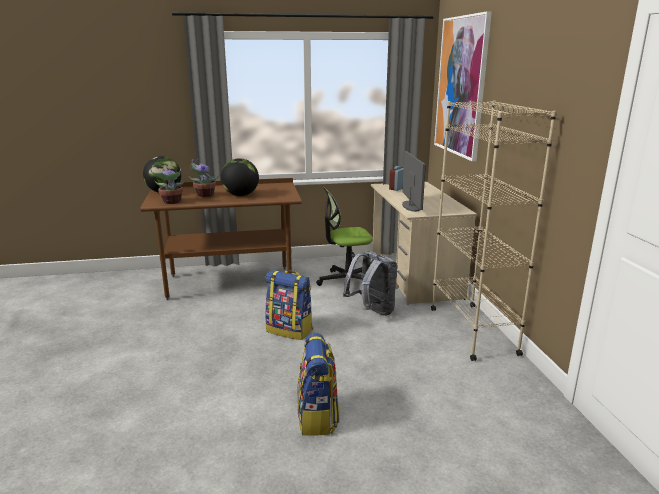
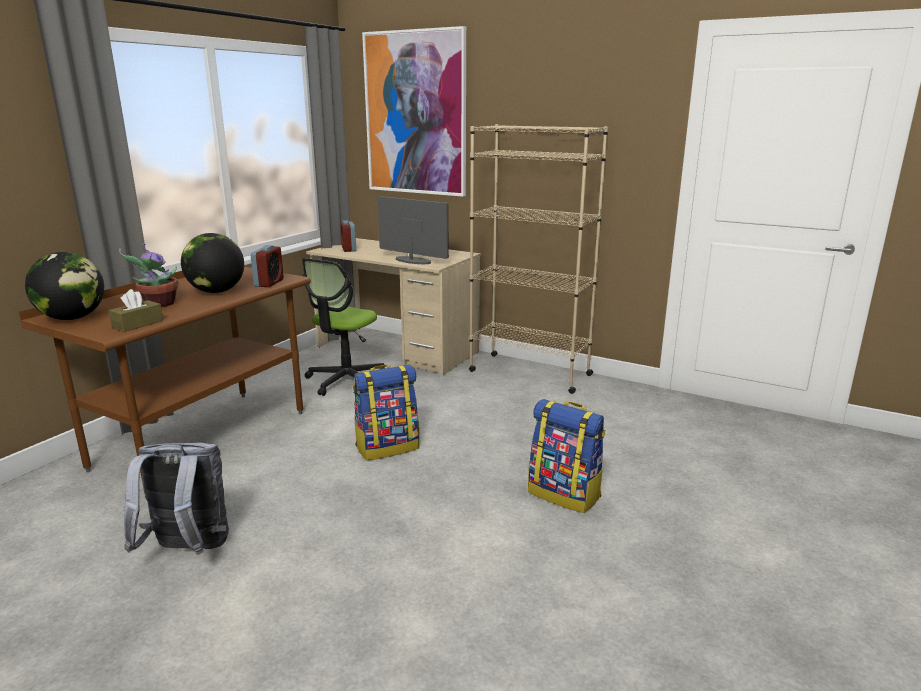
camera: 50 degrees left, 0 degrees up
(171, 202) = (138, 324): potted plant -> brown tissue box
(273, 197) = (269, 283): none -> alarm clock
(372, 311) = (426, 394): grey backpack -> grey backpack (188, 550)

